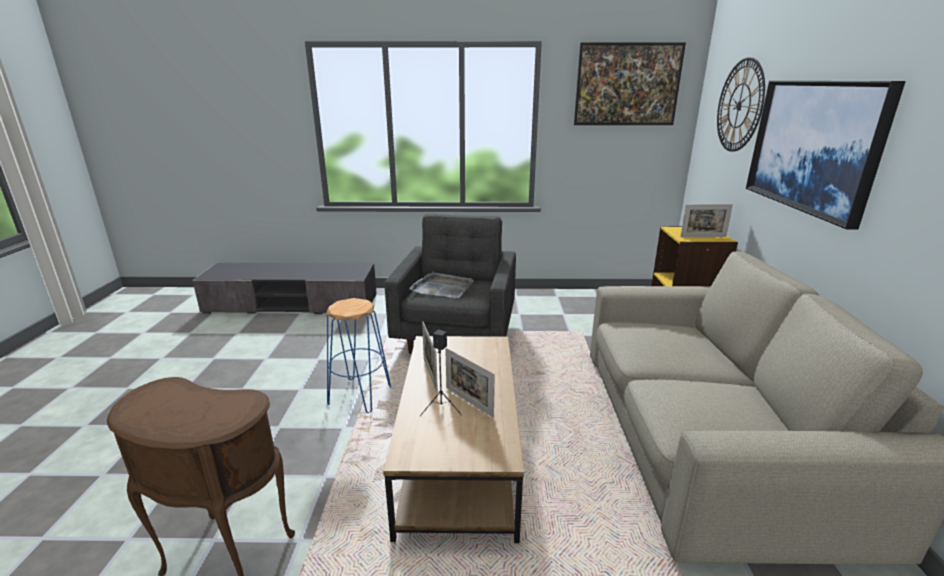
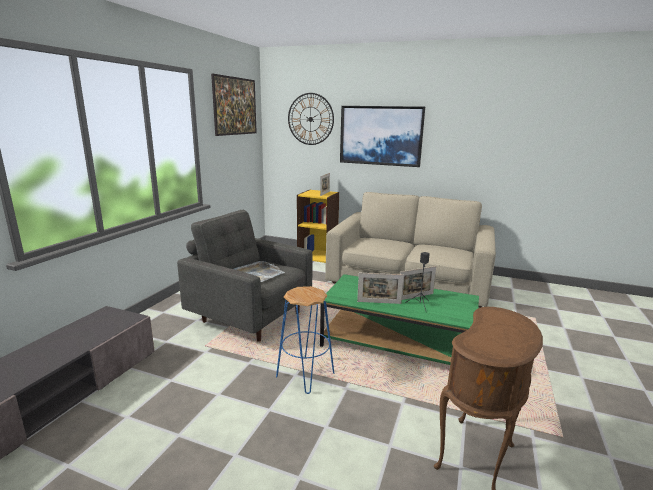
camera: 70 degrees left, 5 degrees down
(460, 453) = (397, 343): brown coffee table -> green coffee table

